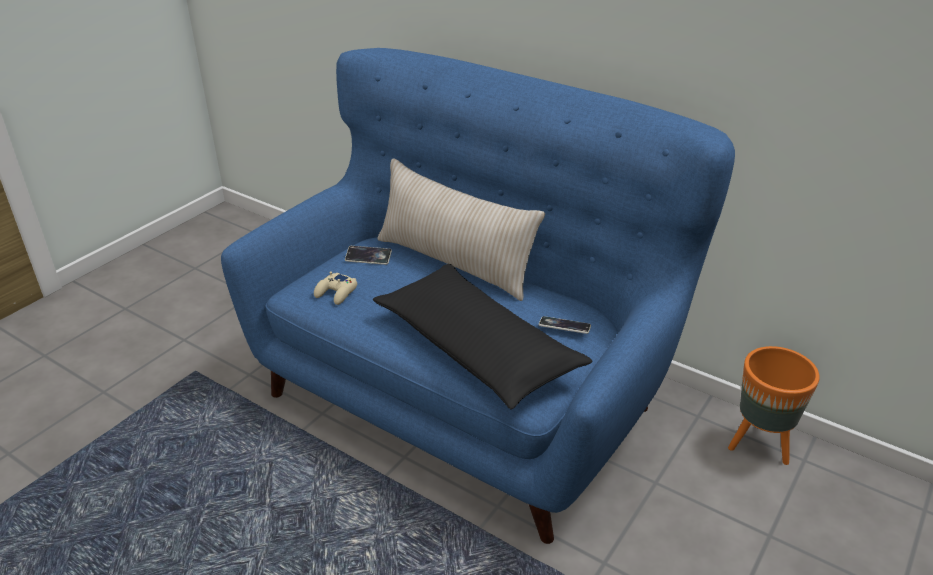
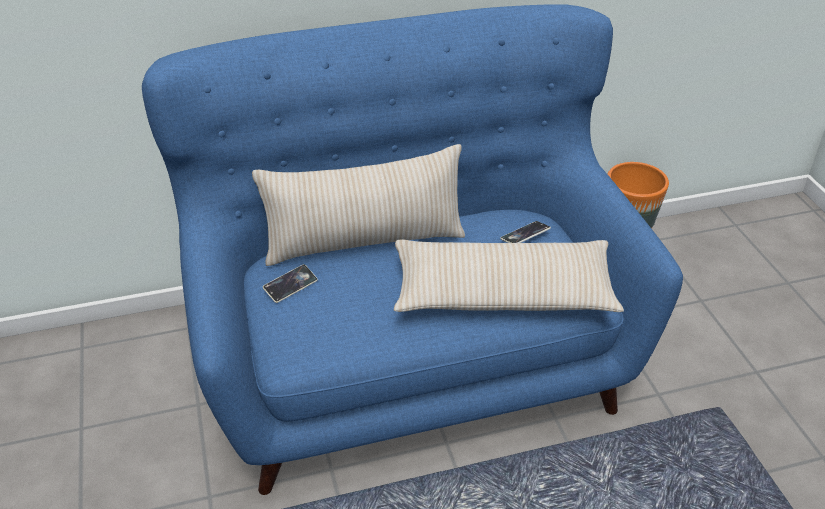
camera: 50 degrees left, 5 degrees up
(336, 293) = (325, 333): beige game controller -> none
(476, 348) = (503, 293): black pillow -> beige pillow

